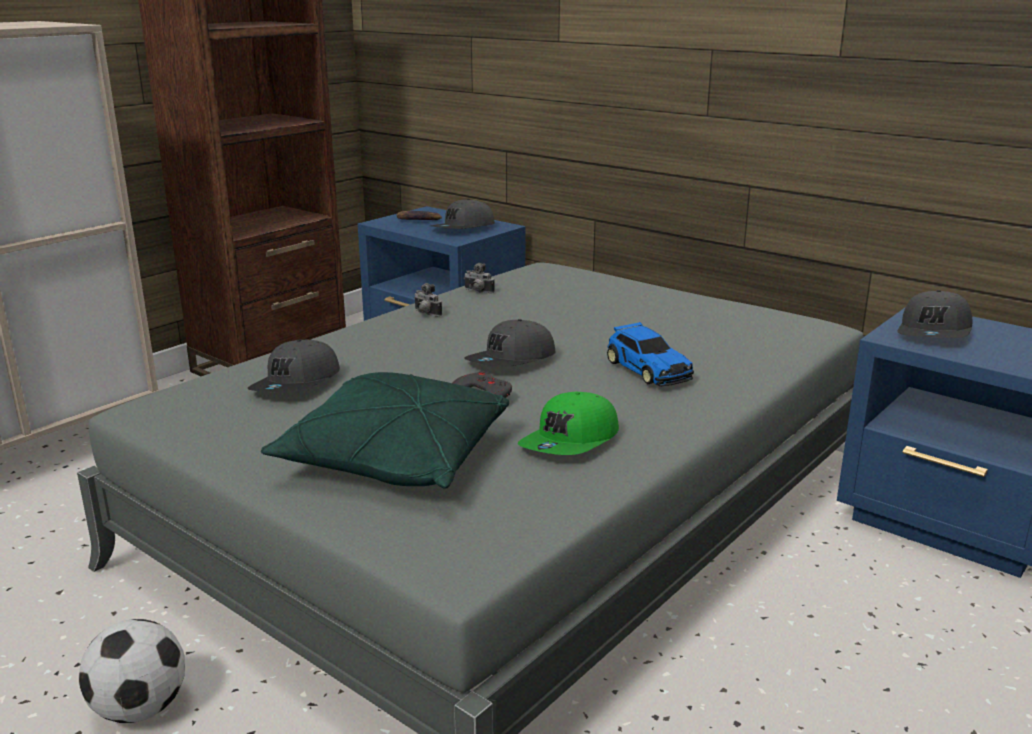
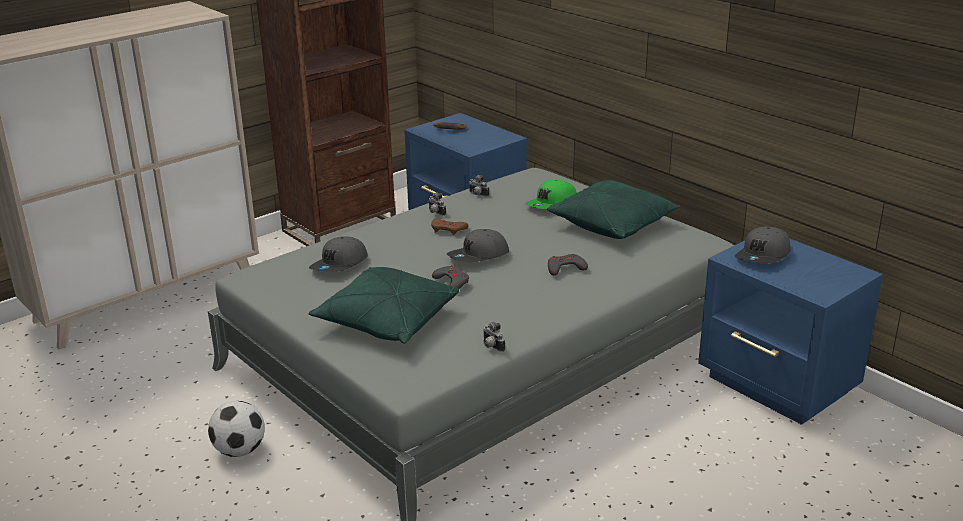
camera: 10 degrees right, 5 degrees up
(452, 331) = (448, 229): none -> brown game controller
(463, 229) = (479, 139): grey cap -> none
(571, 442) = (494, 317): green cap -> green cap (552, 204)
(587, 486) = (491, 346): none -> camera
(648, 369) = (565, 268): toy car -> grey game controller
(684, 314) = (613, 224): none -> green pillow

